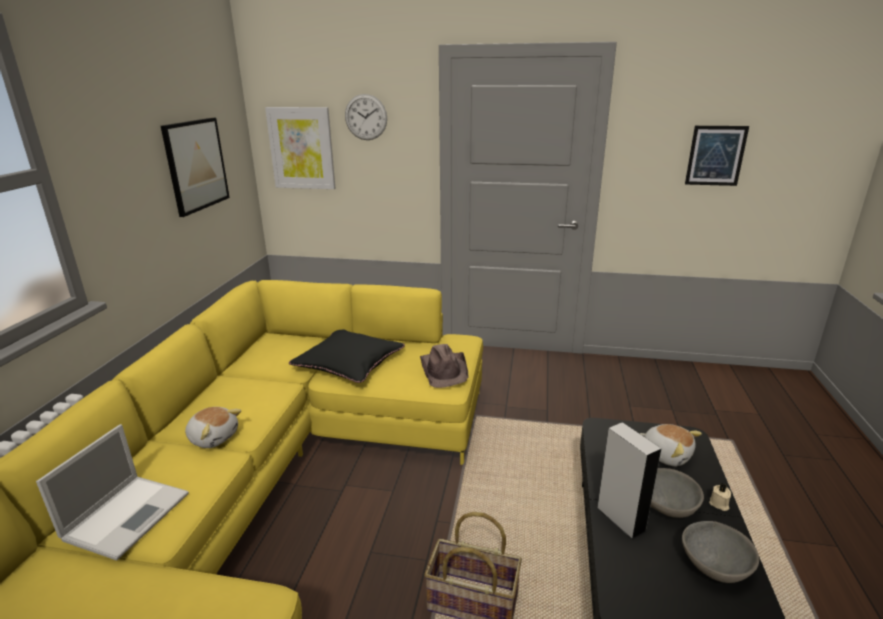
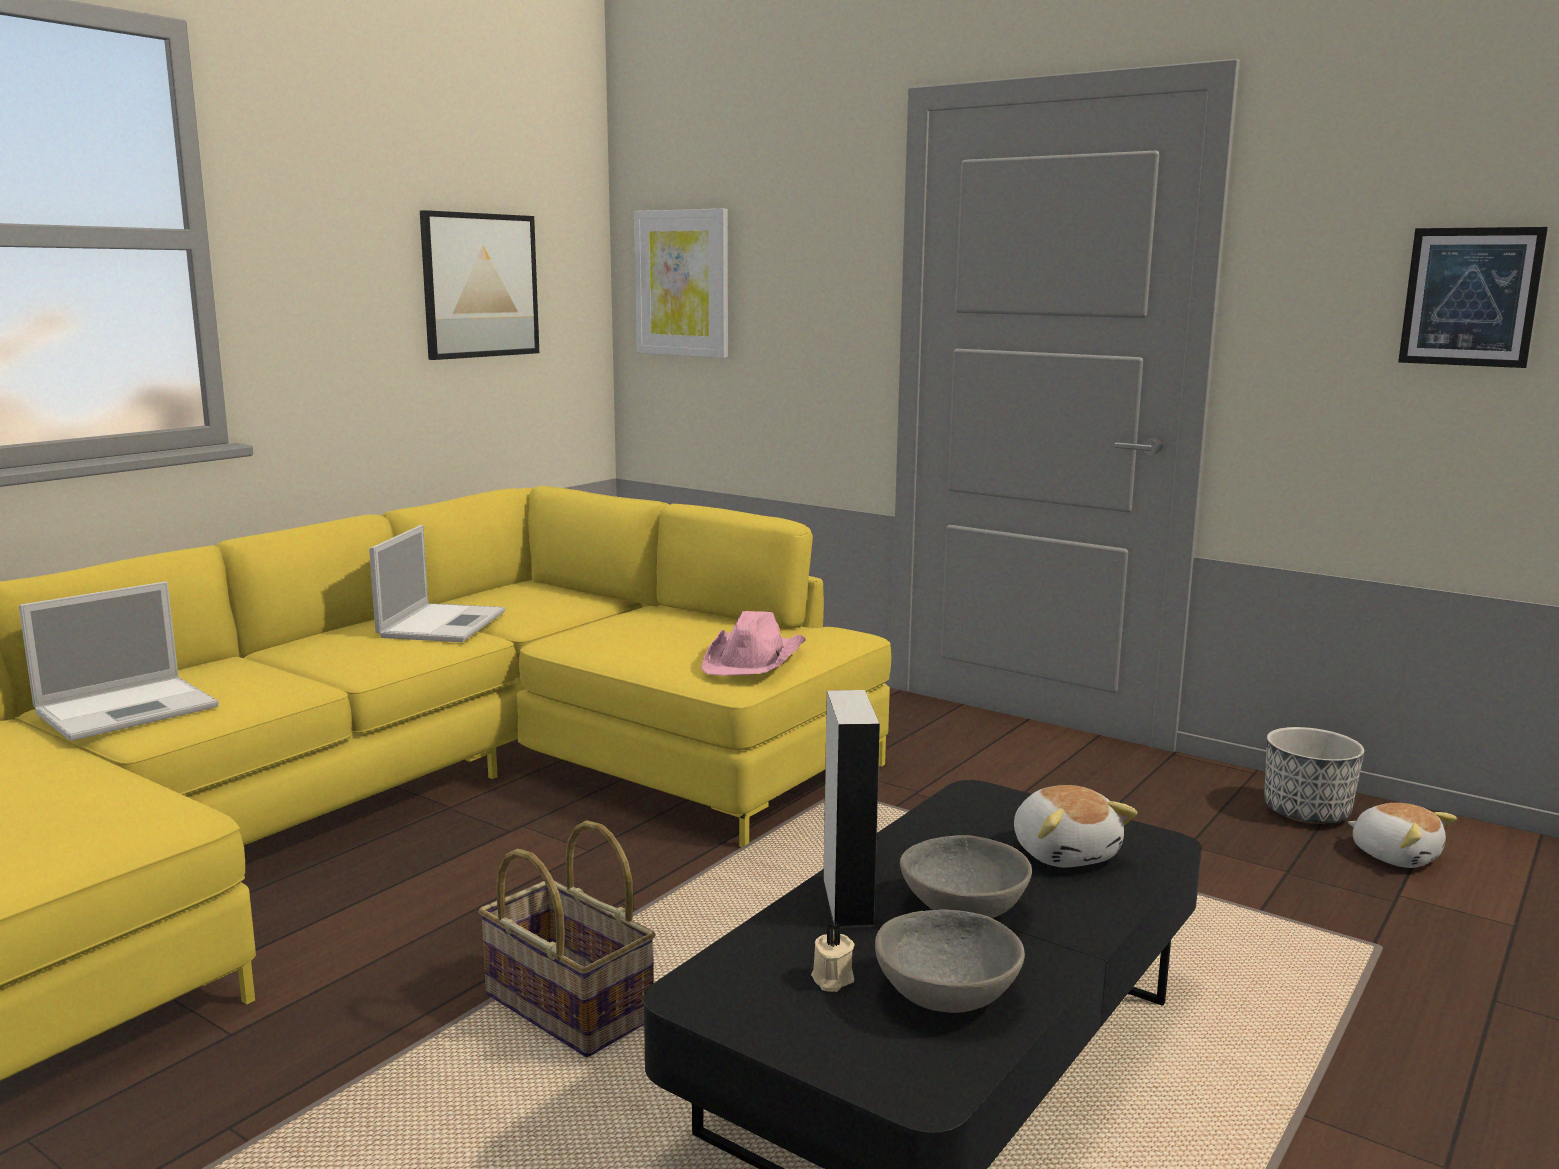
camera: 25 degrees right, 10 degrees down
(213, 437) = (318, 666): plush toy -> plush toy (1395, 855)
(254, 381) = (443, 623): none -> laptop
(349, 363) = (610, 629): black pillow -> none
(366, 117) = (784, 225): wall clock -> none
(444, 370) = (754, 659): brown hat -> pink hat
(653, 375) = (1307, 813): none -> planter
(719, 504) = (1079, 933): beige candle -> beige candle (831, 979)

